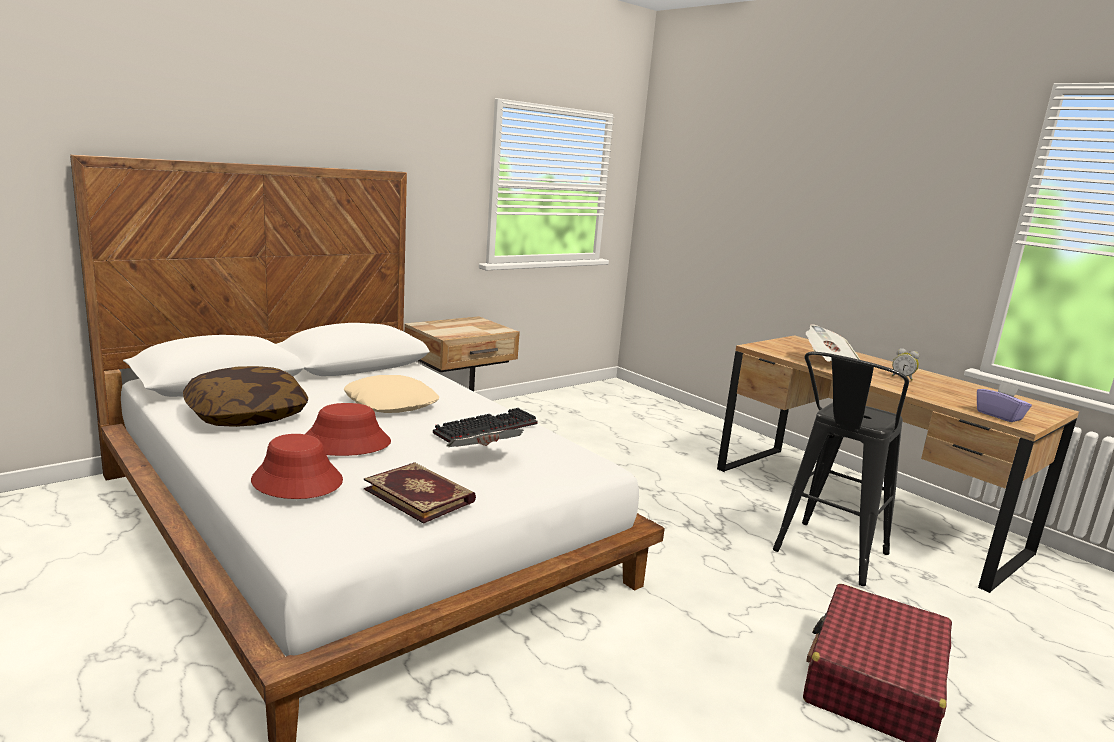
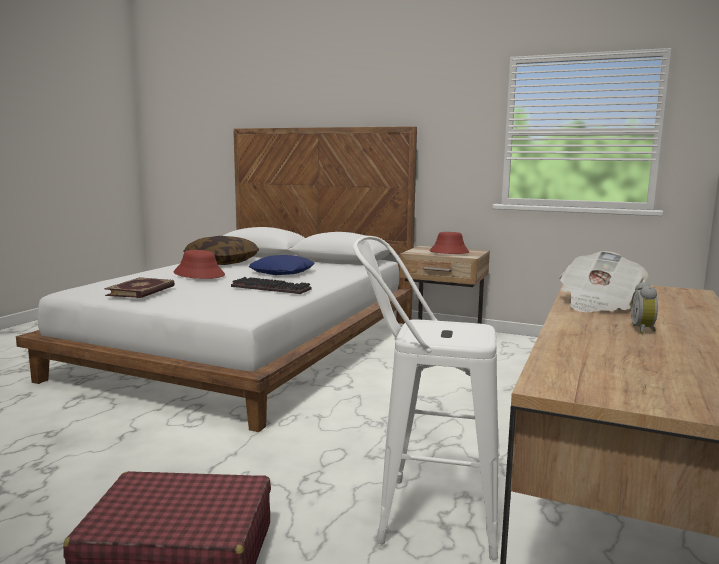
camera: 65 degrees right, 5 degrees down
(296, 481) = (137, 276): red hat -> red hat (449, 252)
(391, 403) = (282, 272): beige pillow -> blue pillow
(483, 458) = (218, 294): newspaper -> none
(826, 557) = (423, 513): black stool -> white stool
(999, 415) = (570, 374): purple tissue box -> none

